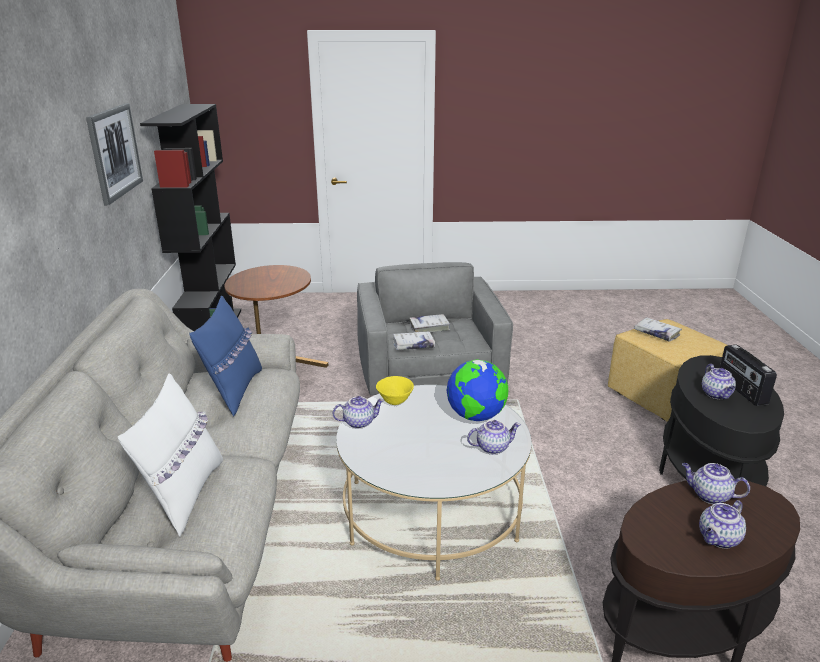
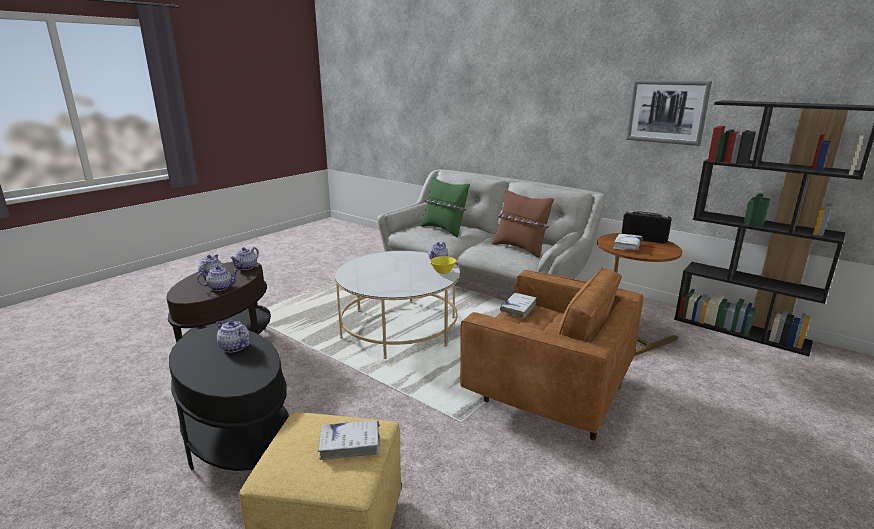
camera: 130 degrees right, 5 degrees down
(184, 494) = (444, 230): white pillow -> green pillow
(234, 391) = (520, 248): blue pillow -> brown pillow
(429, 327) = (546, 327): white book -> white book (627, 246)
(429, 381) = (548, 393): grey armchair -> brown armchair
(476, 416) = (391, 285): globe -> none
(492, 447) = (360, 278): teapot -> teapot (246, 267)
(741, 390) = (211, 361): radio -> radio (644, 239)

